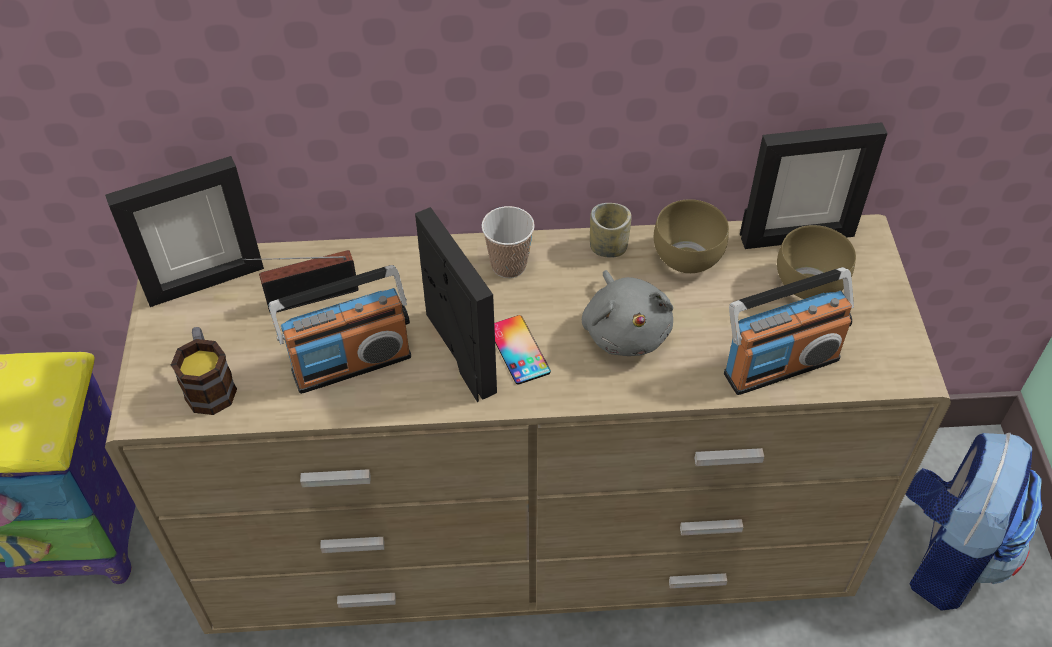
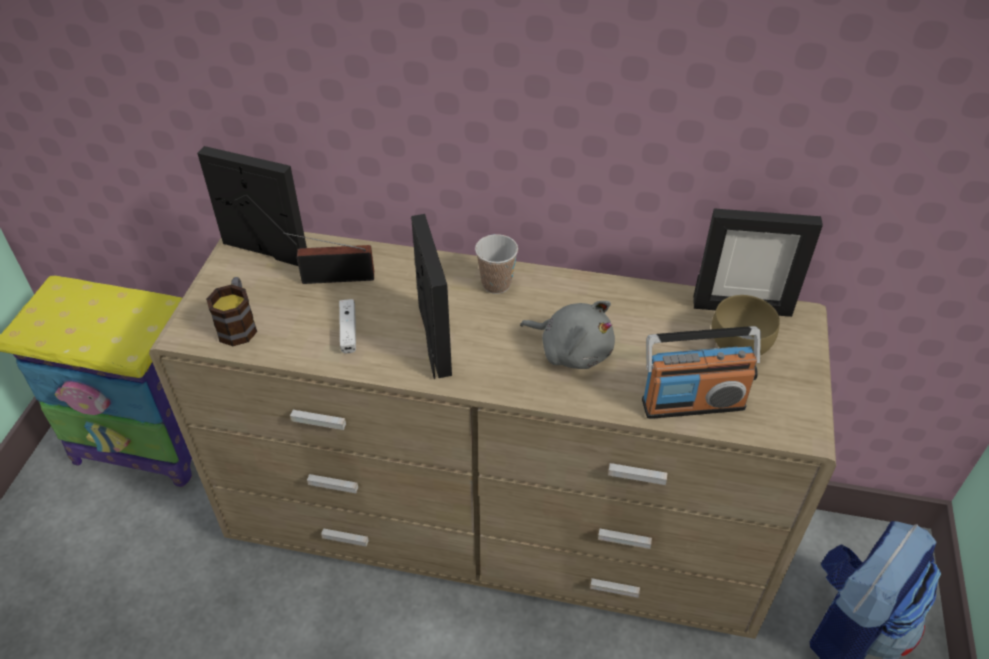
camera: 15 degrees right, 5 degrees down
(205, 280) = (264, 251): picture frame -> picture frame turned 150 degrees counterclockwise
(351, 363) = (348, 331): radio -> white game controller
(518, 350) = (481, 347): phone -> none
(608, 247) = (581, 286): cup -> none
(625, 330) = (572, 350): grey plush toy -> grey plush toy turned 60 degrees counterclockwise
(684, 258) = (640, 305): brown bowl -> none

